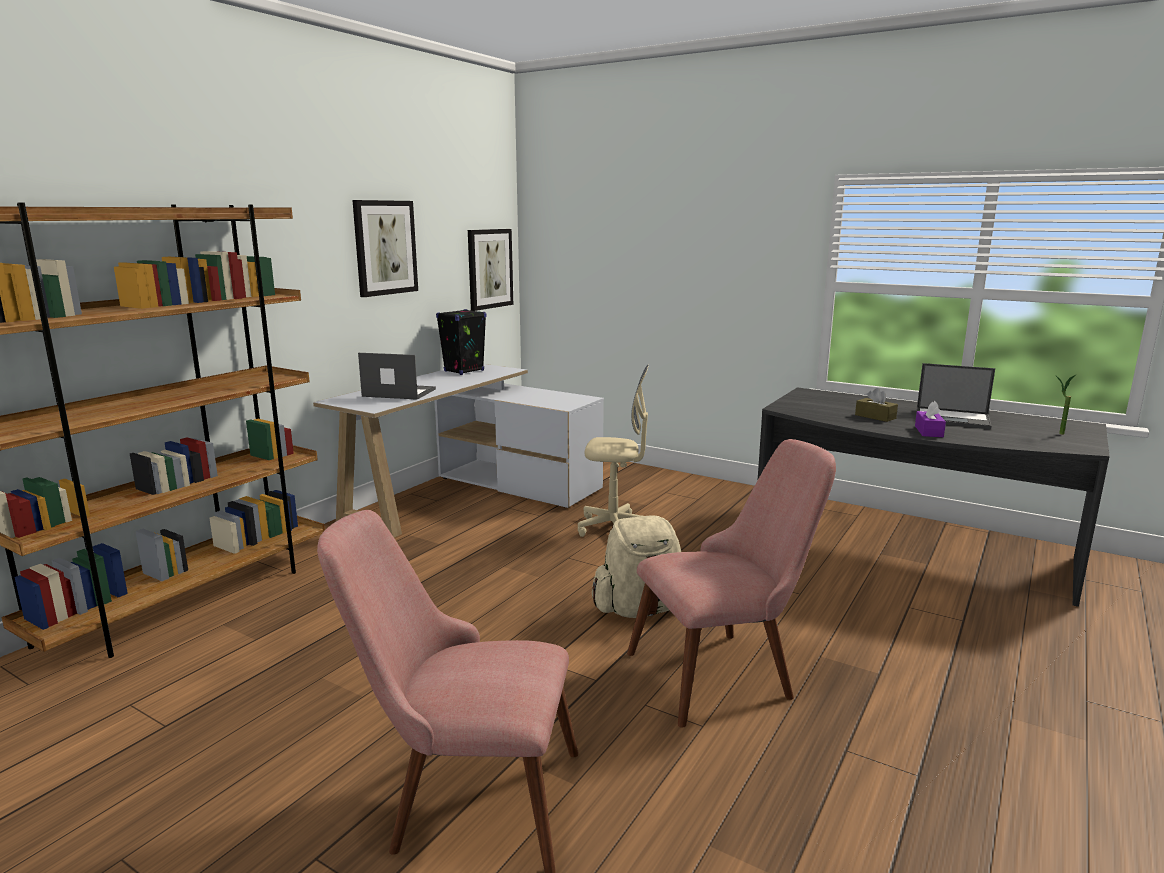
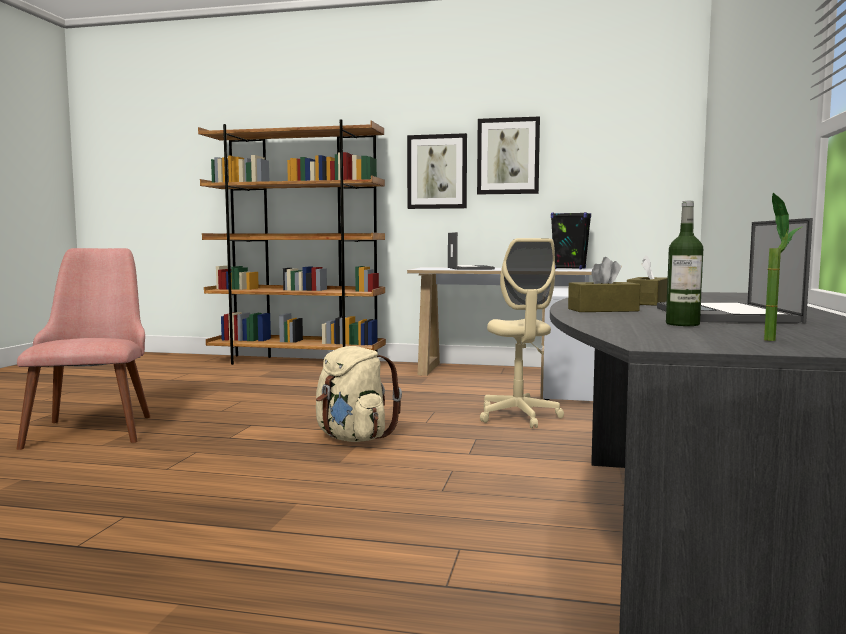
camera: 70 degrees right, 10 degrees down
(489, 268) = (648, 179): picture -> picture (437, 172)
(726, 671) = (254, 470): pink chair -> none
(928, 431) = (603, 310): purple tissue box -> brown tissue box
(1003, 432) = (682, 324): none -> bottle

